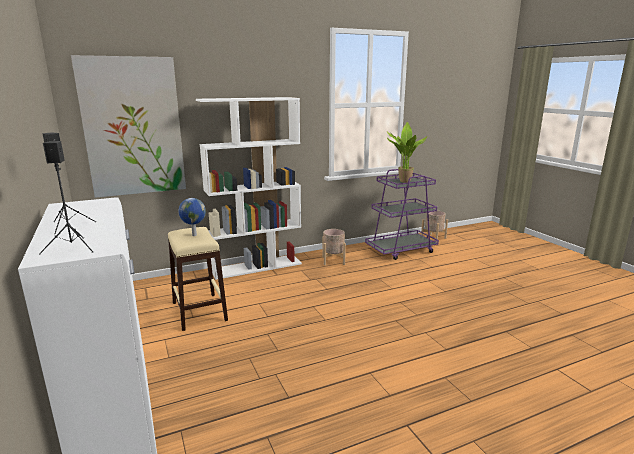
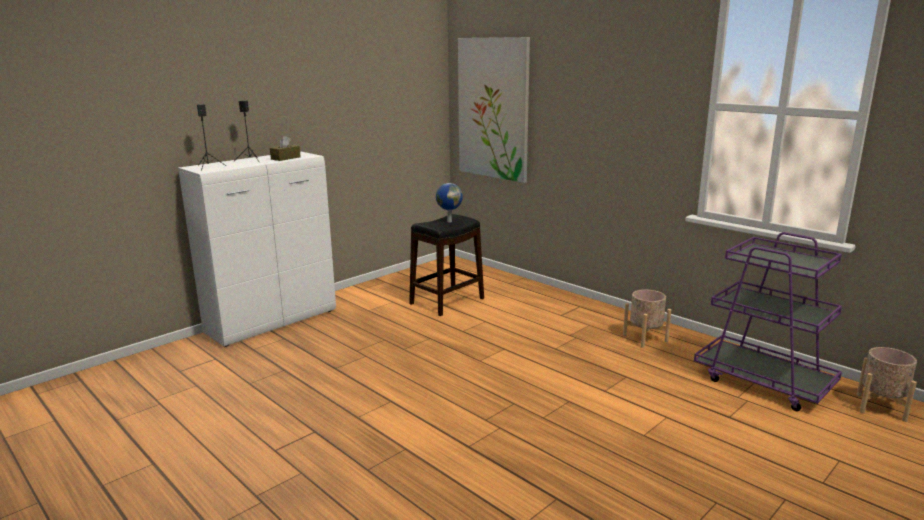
camera: 70 degrees right, 0 degrees up
(96, 210) = (285, 158): none -> brown tissue box
(199, 311) = (447, 301): beige stool -> black stool
(257, 266) = (569, 301): white bookcase -> none
(403, 181) = (780, 257): potted plant -> none

